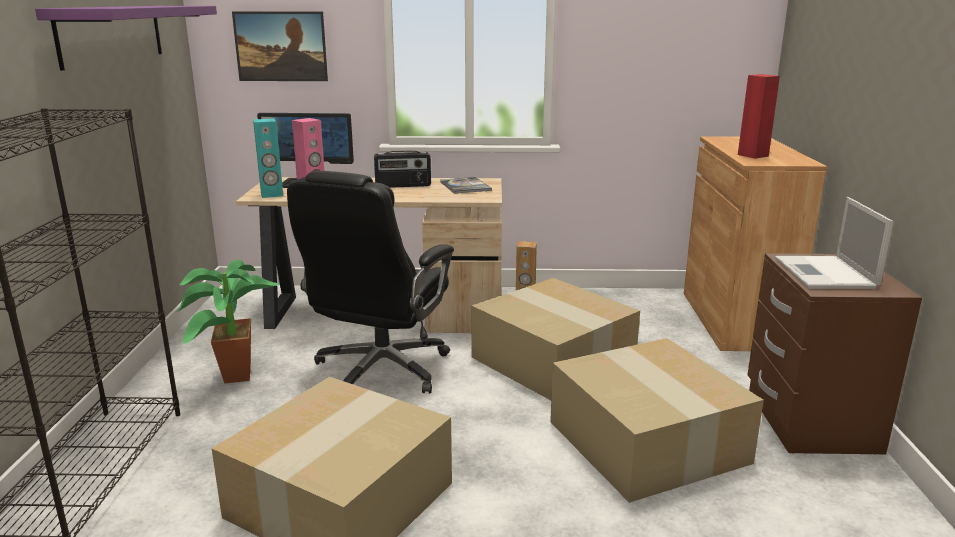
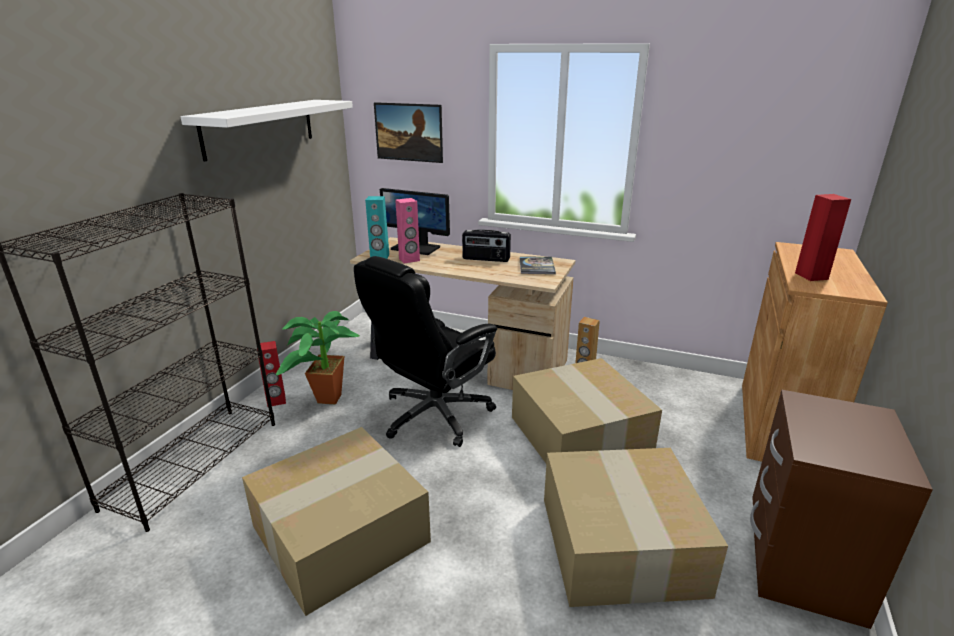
camera: 20 degrees right, 5 degrees up
(112, 34) = (260, 127): purple shelf -> white shelf
(165, 390) = (276, 401): none -> red speaker
(825, 274) = (832, 431): laptop -> none

